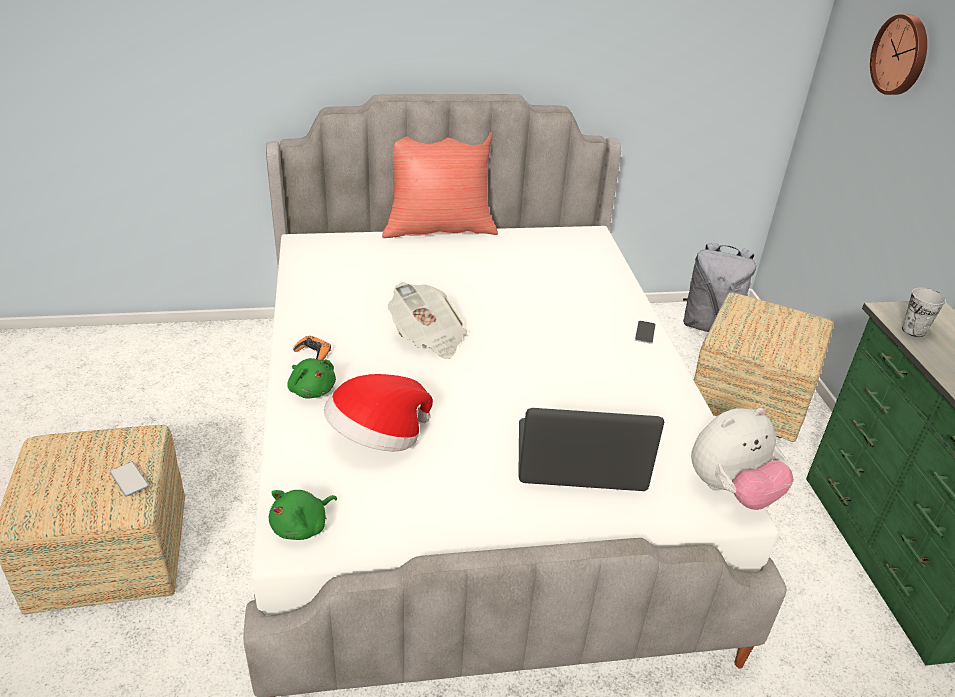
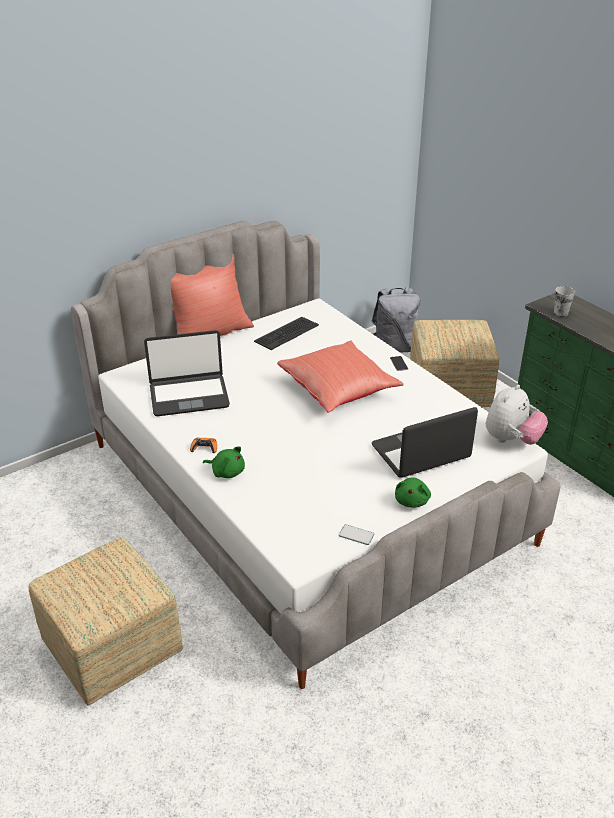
camera: 25 degrees left, 0 degrees up
(129, 480) = (137, 577): phone -> phone (356, 535)
(302, 526) = (298, 550): green plush toy -> green plush toy (412, 500)
(353, 287) = (189, 396): none -> laptop
(377, 439) = (296, 485): hat -> none
(428, 338) = (270, 413): newspaper -> none
(529, 253) = (286, 333): none -> keyboard
(537, 339) = (339, 390): none -> red pillow
(901, 55) = (488, 141): wall clock -> none

